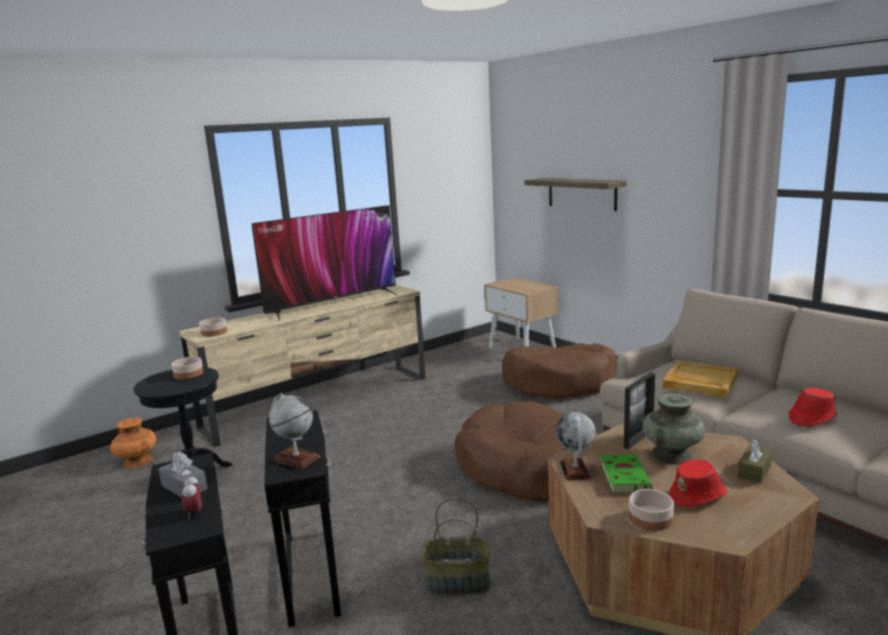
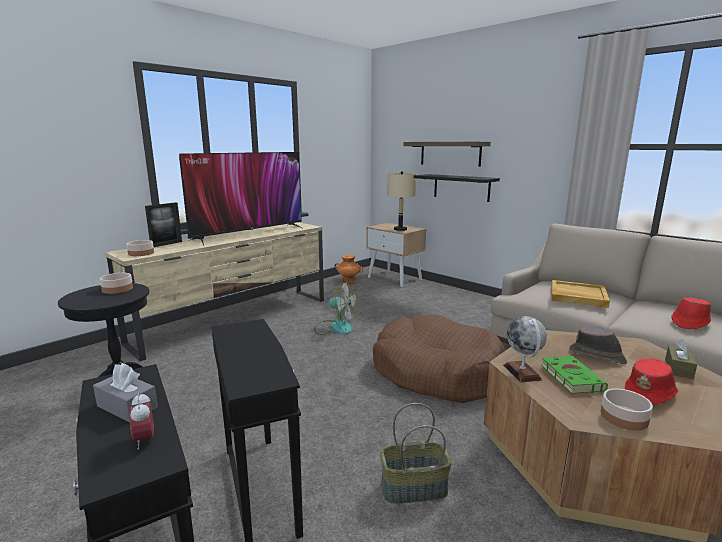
camera: 10 degrees left, 0 degrees up
(138, 461) = (61, 377): orange vase -> orange vase (348, 280)
(296, 459) = (258, 369): globe -> none
(429, 412) = (335, 327): none -> fan
(524, 288) = (400, 229): none -> beige table lamp
(560, 383) = (435, 303): brown dog bed -> none
(596, 236) = (461, 187): none -> black shelf
(638, 439) = (559, 342): picture frame -> picture frame (166, 244)
(671, 455) = (597, 356): turquoise vase -> brown hat

